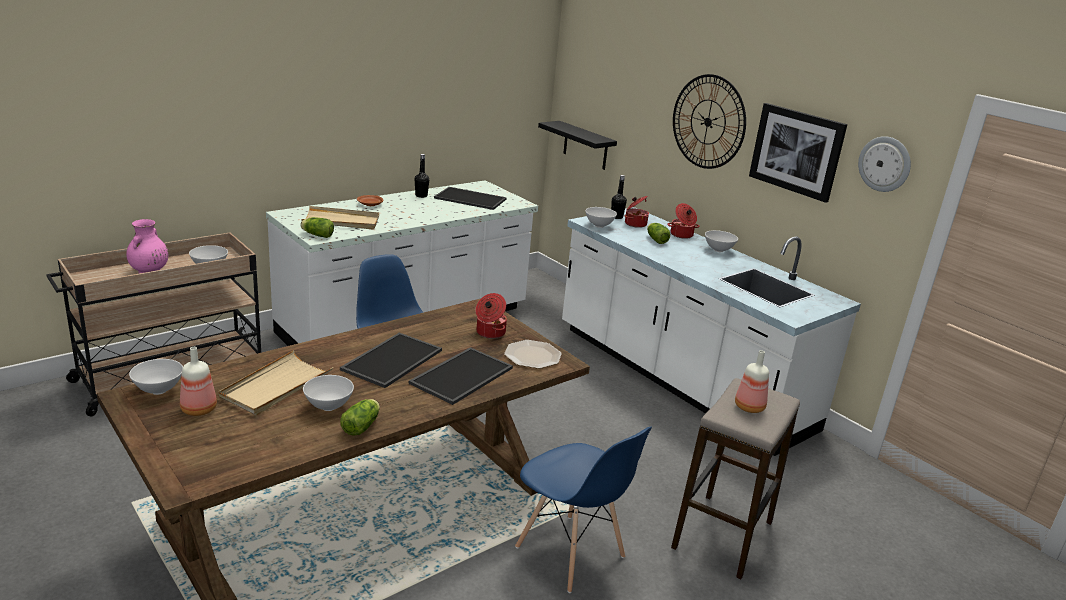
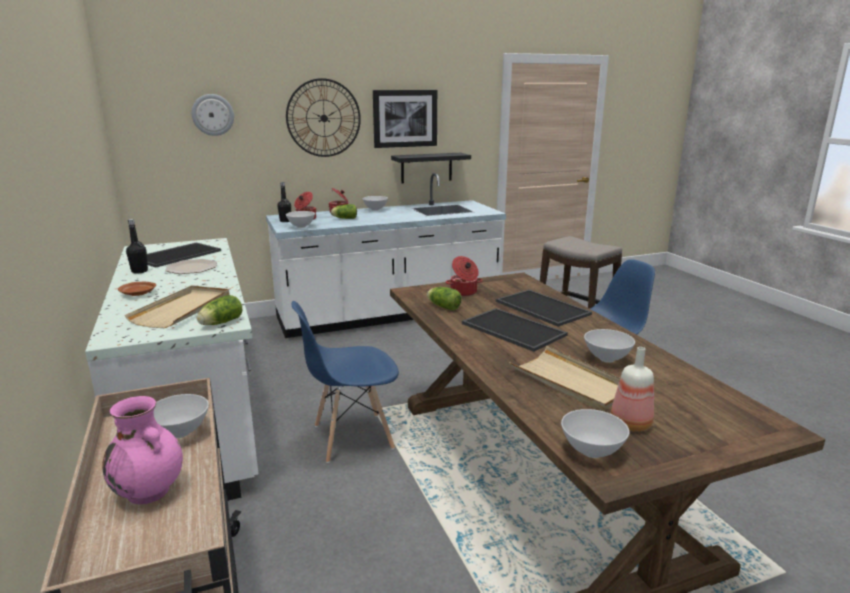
camera: 70 degrees left, 5 degrees down
(362, 425) = (636, 347): lettuce -> lettuce (442, 306)
(533, 355) = (507, 284): plate -> plate (192, 268)
(585, 145) = (181, 182): black shelf -> black shelf (426, 167)
(749, 407) = (582, 245): bottle -> none
(885, 164) = (465, 108): wall clock -> wall clock (213, 115)

